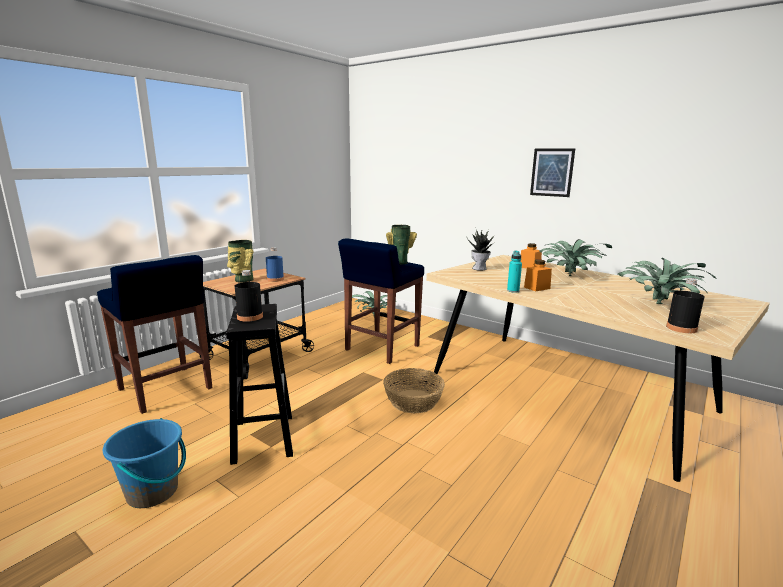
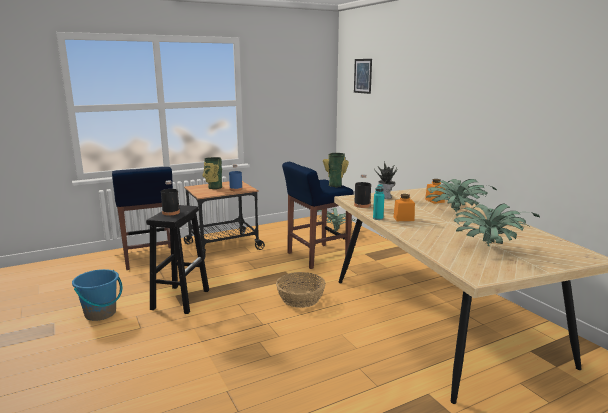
camera: 25 degrees right, 0 degrees up
(552, 172) = (475, 112): picture -> picture (363, 76)
(681, 328) = (463, 267): black bottle -> black bottle (362, 205)

